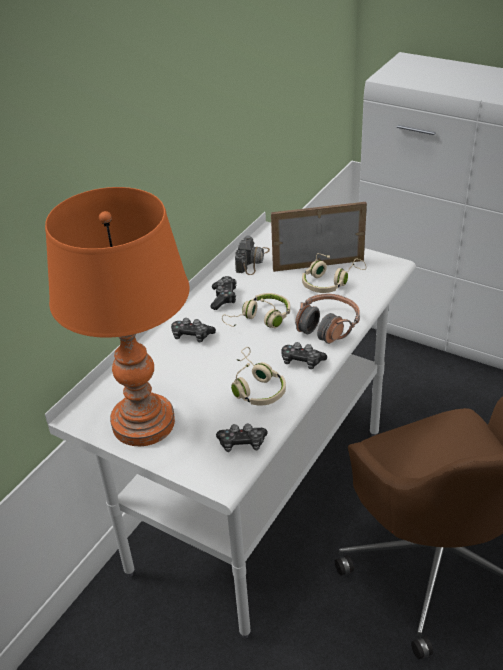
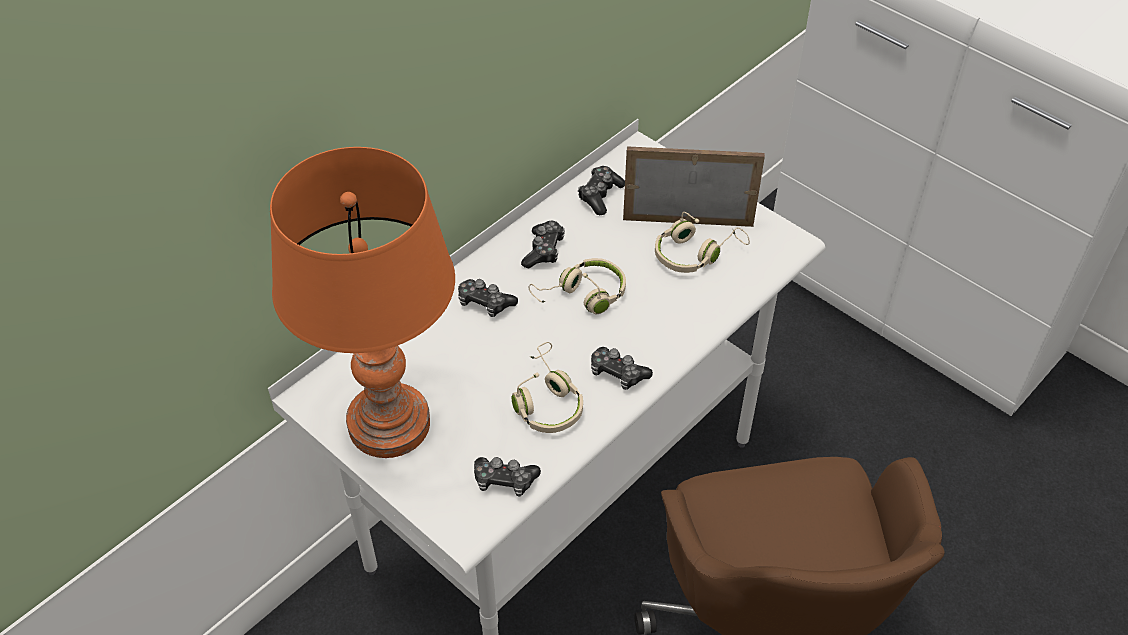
camera: 10 degrees right, 10 degrees up
(252, 260) = (600, 195): camera -> game controller
(327, 326) = (669, 325): headphones -> none

